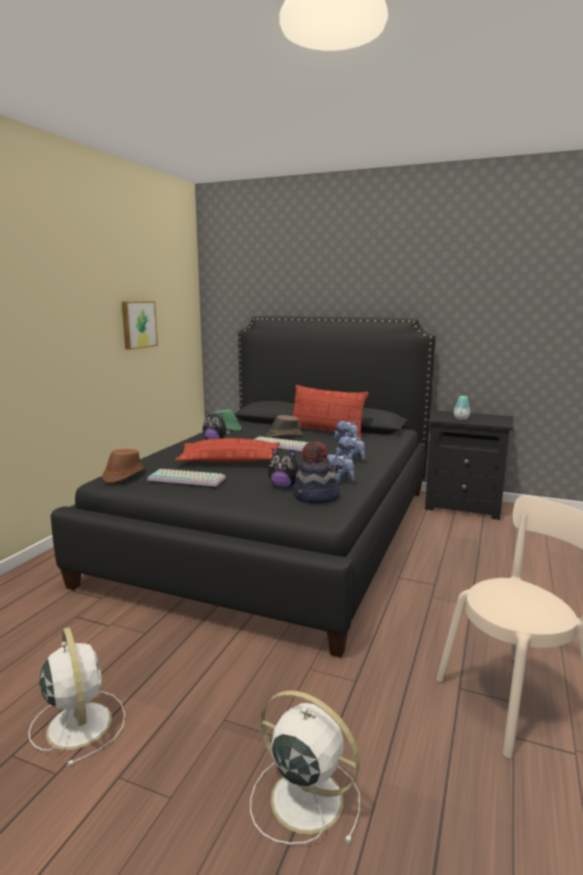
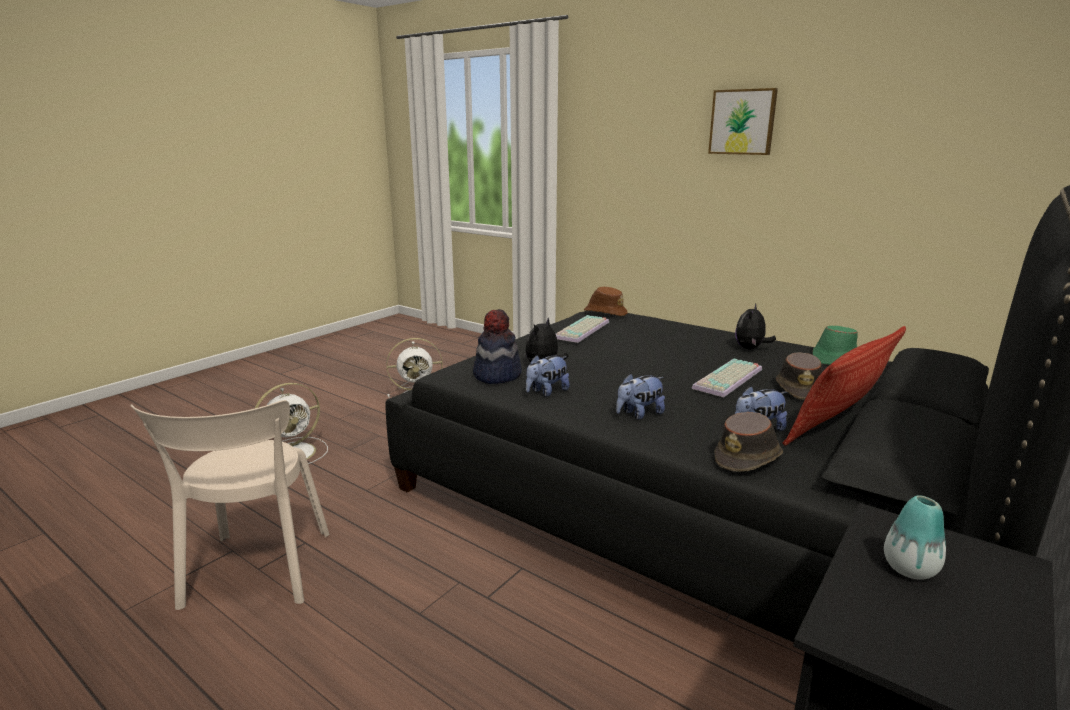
camera: 105 degrees right, 5 degrees up
(138, 324) = (864, 177): picture -> picture (743, 122)
(231, 460) = (652, 350): pillow -> none
(380, 443) = (748, 458): none -> brown hat

